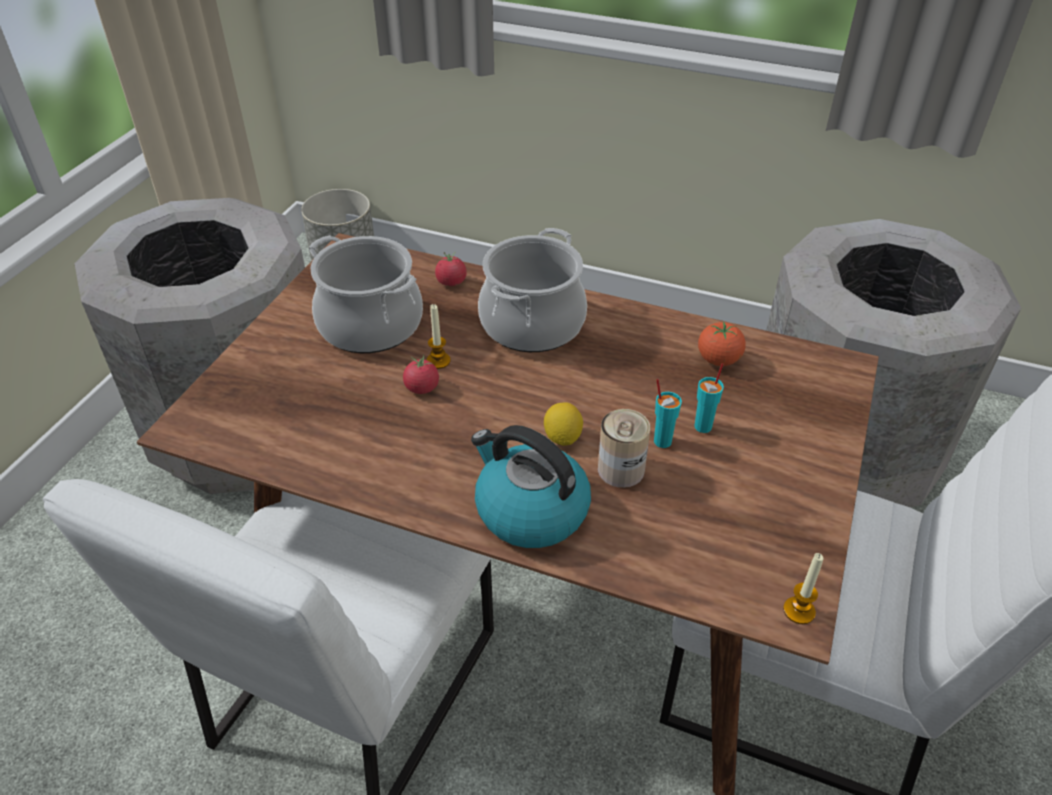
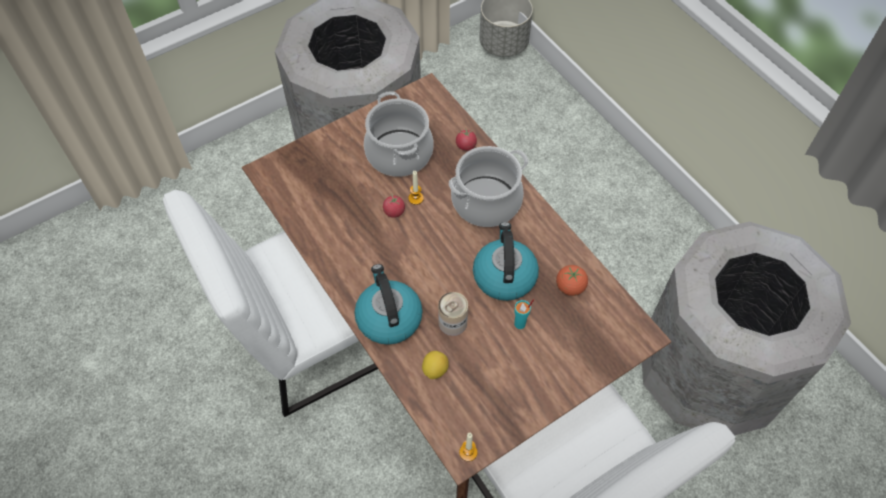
camera: 35 degrees right, 15 degrees up
(562, 437) = (440, 285): lemon -> lemon (435, 370)
(631, 387) = (504, 275): none -> kettle
(662, 441) = (489, 319): turquoise cup -> none

